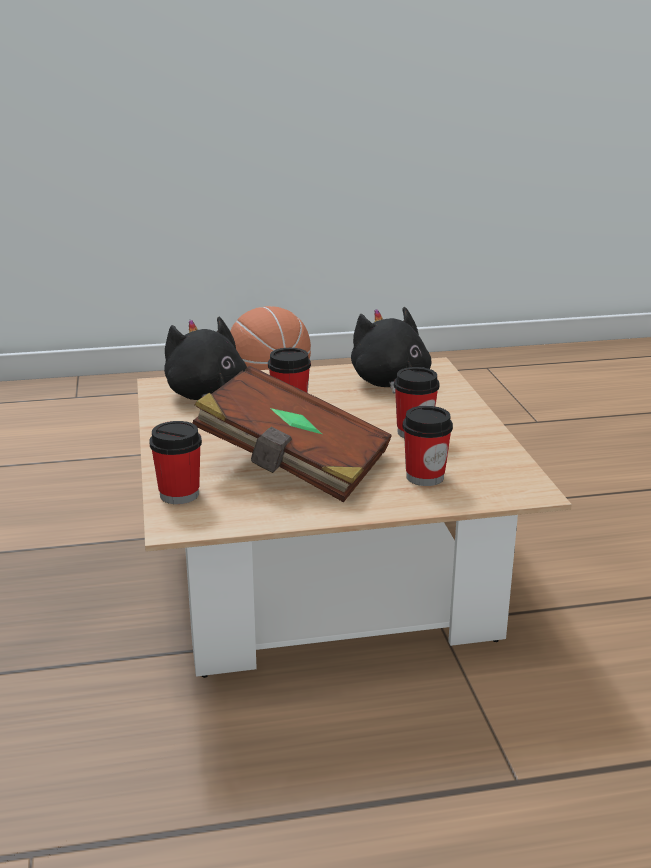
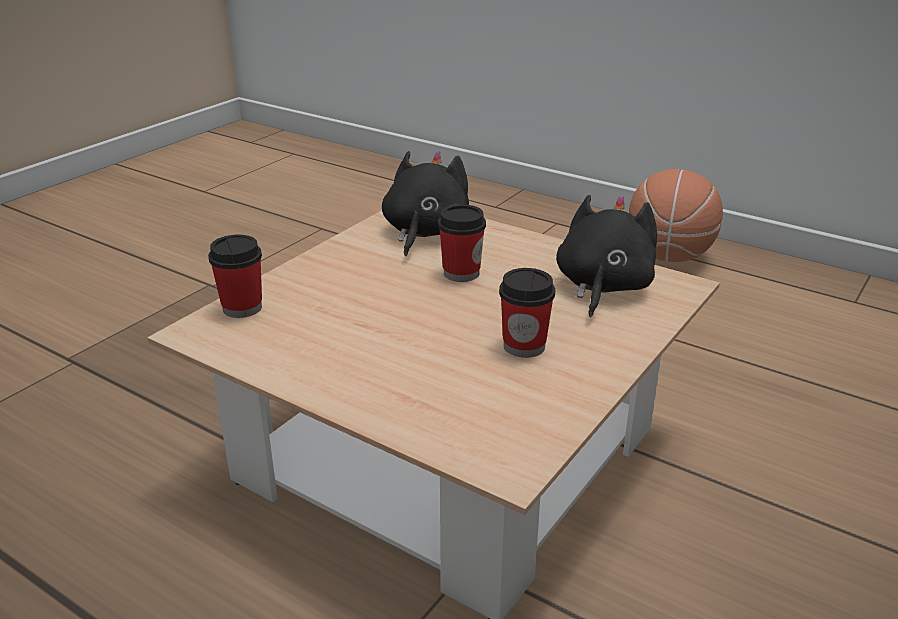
camera: 45 degrees right, 5 degrees up
(293, 465) = (364, 325): brown book -> none
(425, 477) = (443, 395): cup -> none

